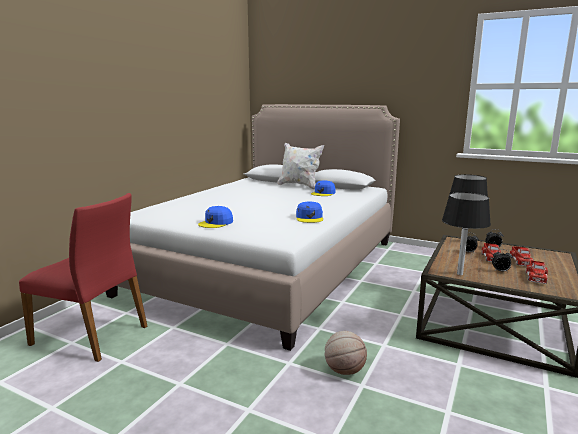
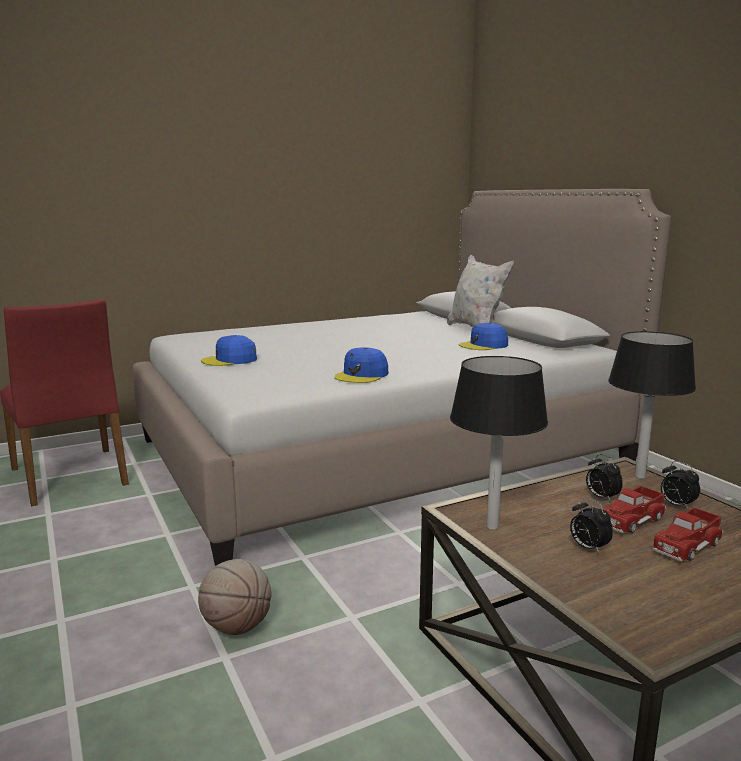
camera: 35 degrees right, 0 degrees up
(536, 277) = (646, 583): toy truck -> none

